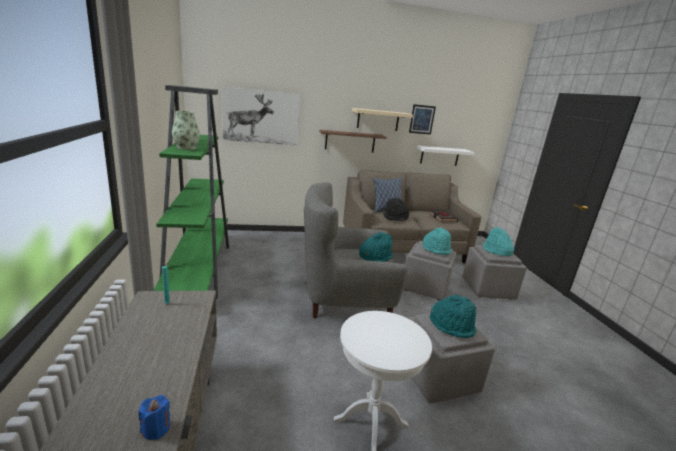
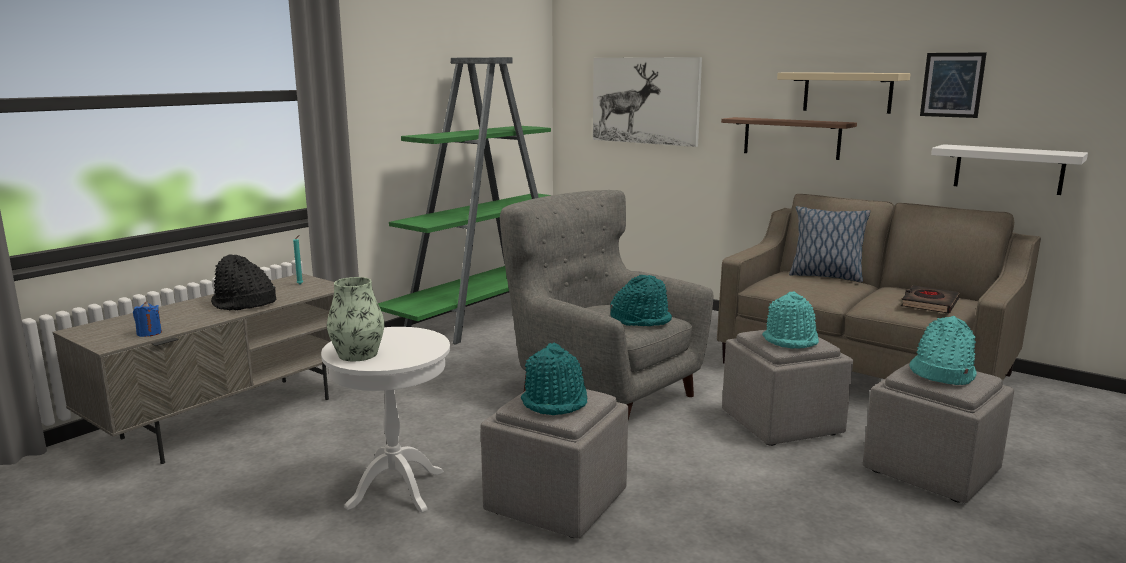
camera: 50 degrees right, 5 degrees down
(186, 148) = (450, 134): vase -> vase (358, 354)
(395, 218) = (808, 286): black hat -> black hat (243, 304)

